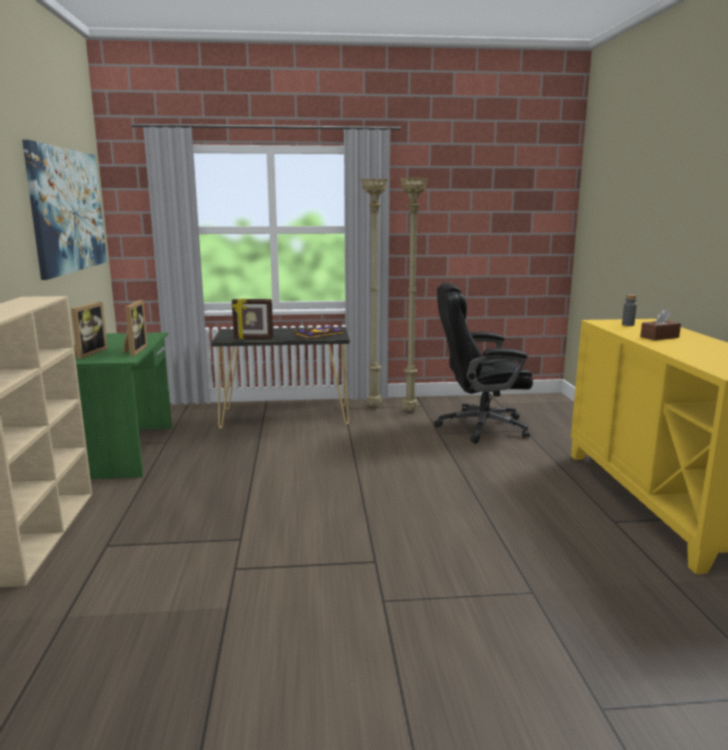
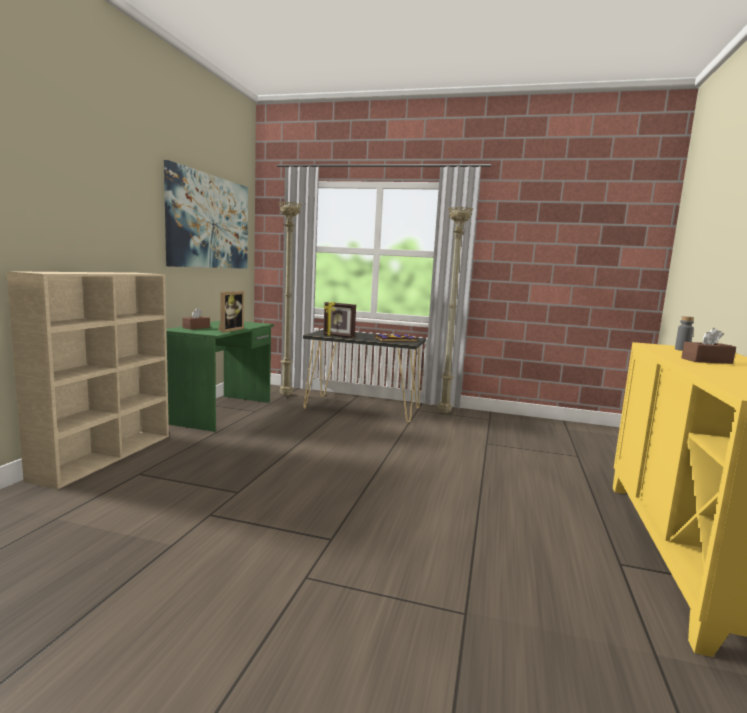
camera: 20 degrees right, 5 degrees down
(88, 353) = (196, 327): picture frame -> brown tissue box
(409, 411) = (473, 421): beige floor lamp -> beige floor lamp (285, 396)
(480, 427) = (532, 445): black office chair -> none

